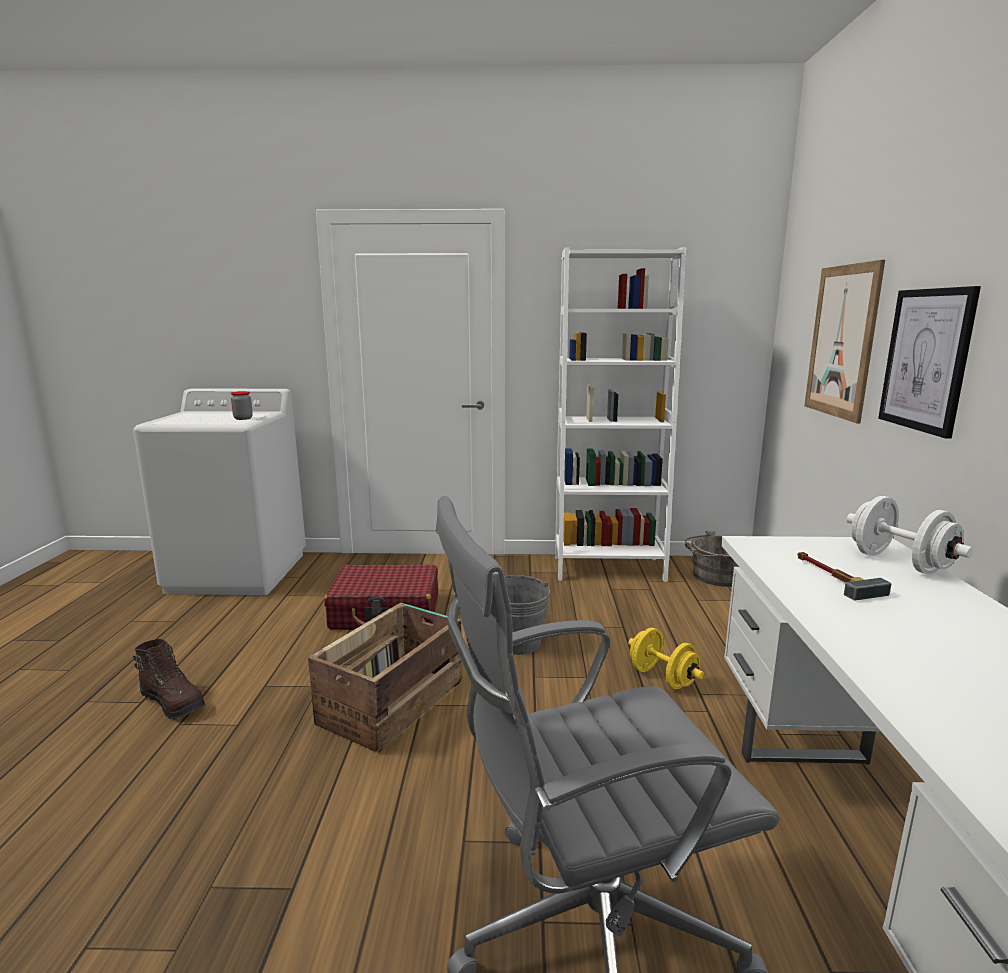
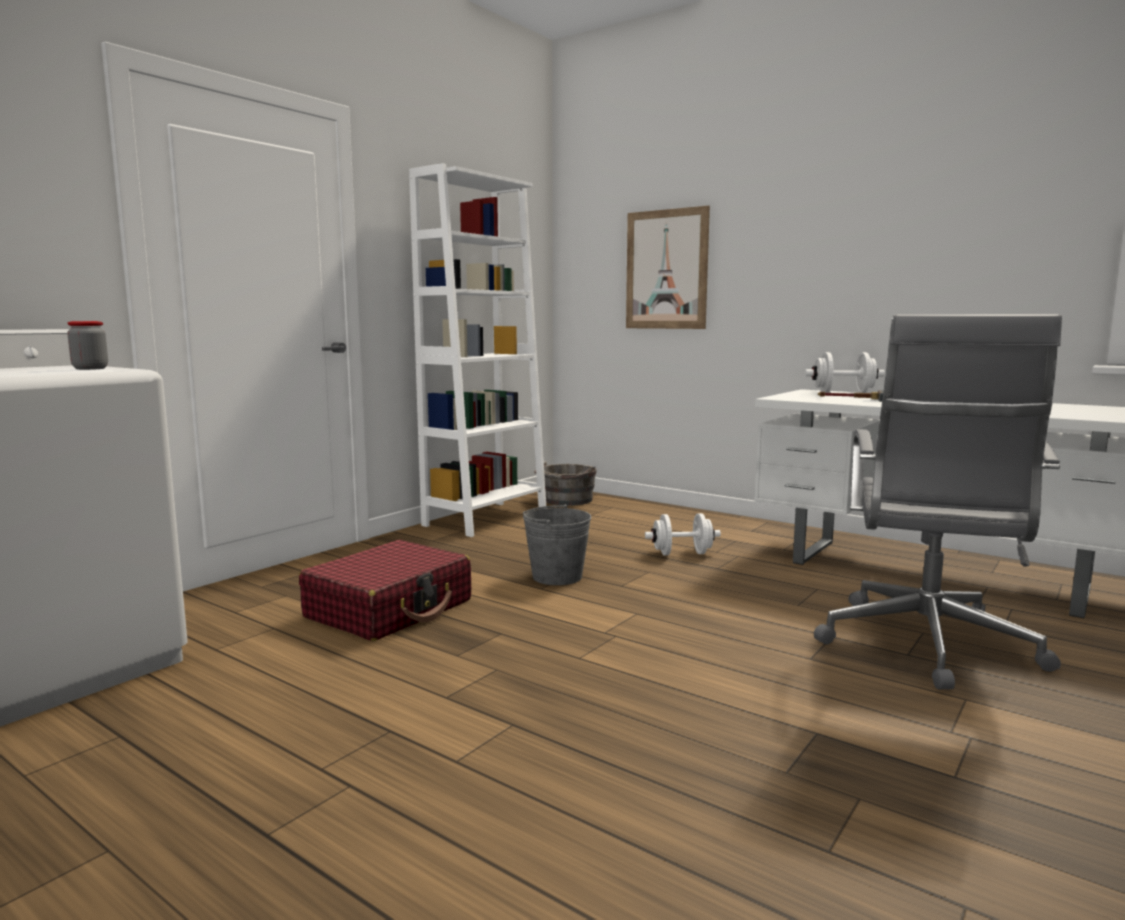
camera: 55 degrees left, 5 degrees down
(173, 702) = (392, 760): brown boot -> none
(394, 701) = (582, 642): crate -> none
(662, 677) = (682, 553): yellow dumbbell -> white dumbbell
(926, 360) = (771, 273): picture -> none

